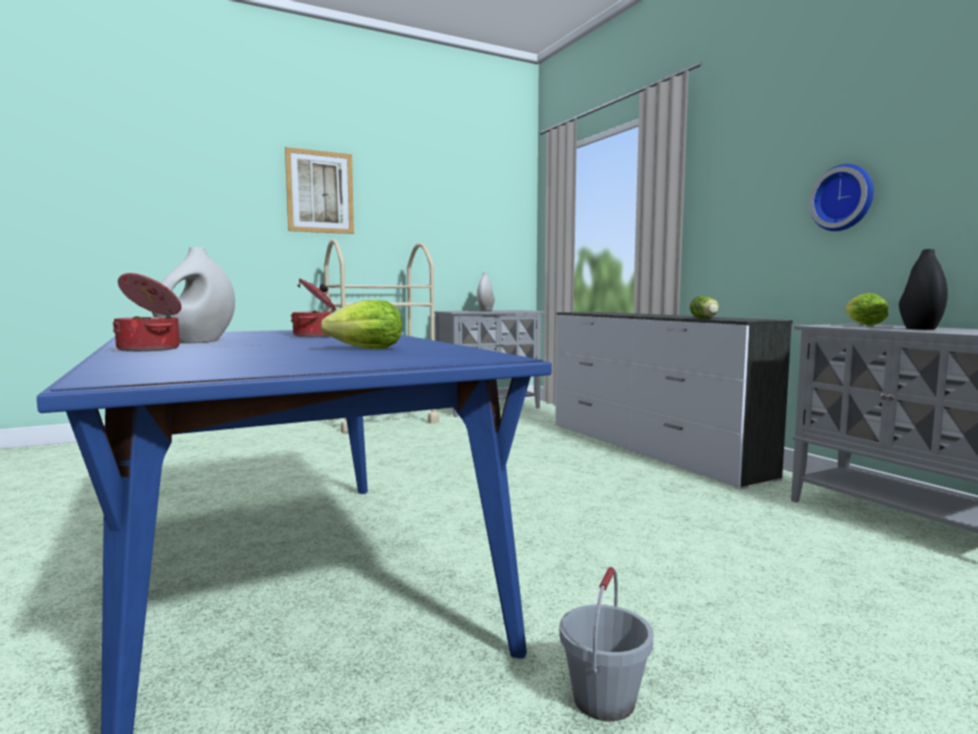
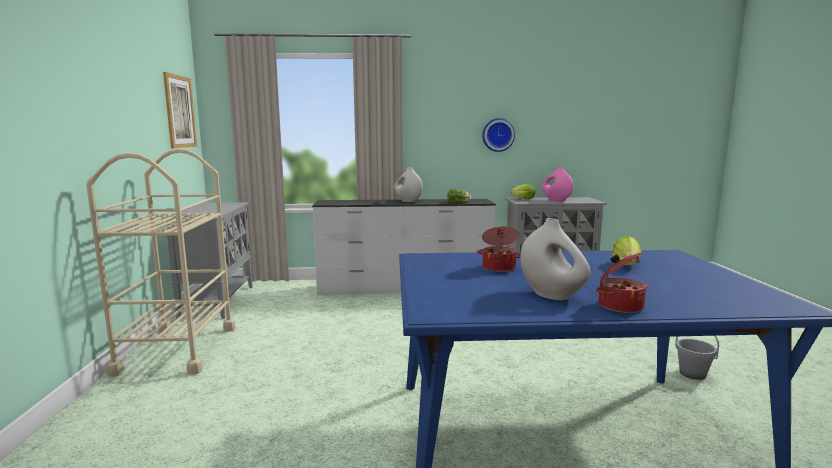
camera: 65 degrees left, 5 degrees up
(320, 192) = (60, 83): picture -> picture (180, 112)
(485, 310) = (204, 209): white vase -> white vase (408, 201)
(919, 329) = (556, 200): black vase -> pink vase

